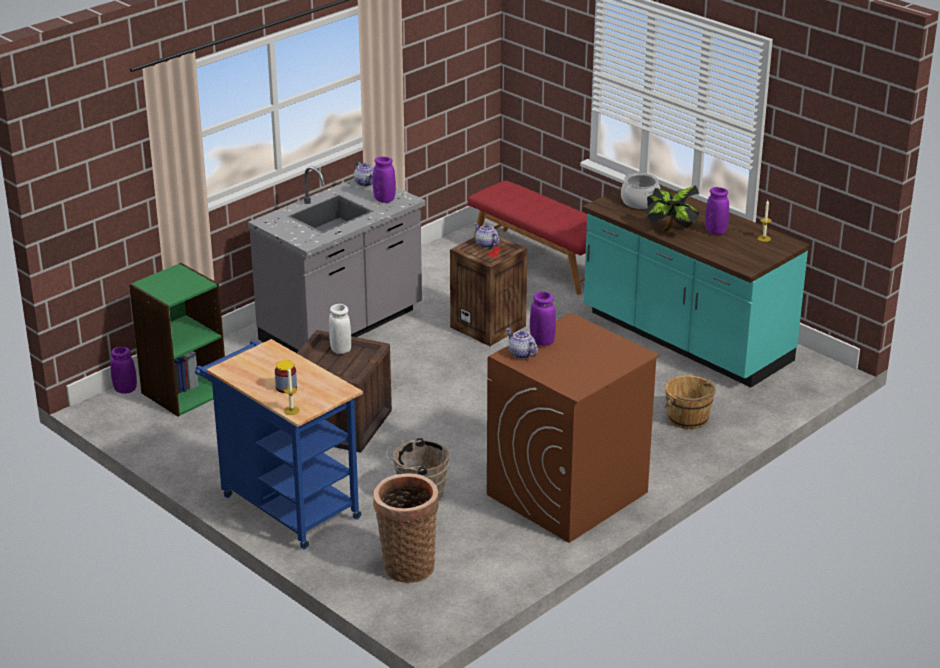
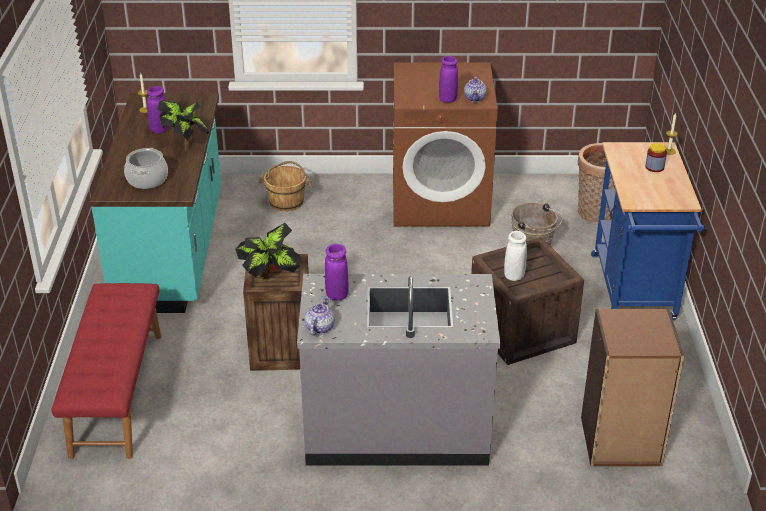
camera: 135 degrees left, 5 degrees up
(125, 390) = (675, 480): purple vase -> none
(184, 392) = (620, 442): green bookcase -> brown bookcase
(485, 244) = (271, 277): teapot -> potted plant

